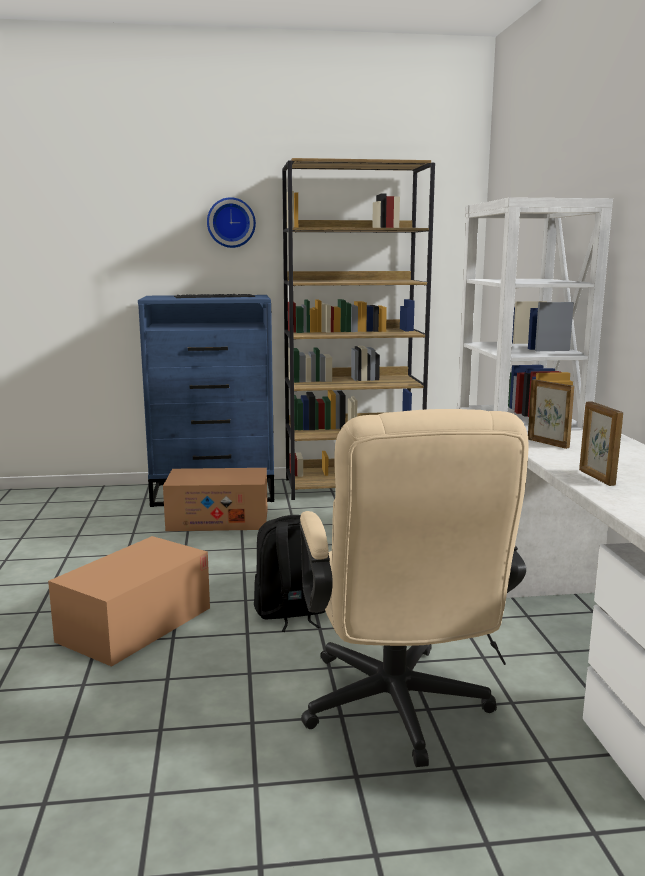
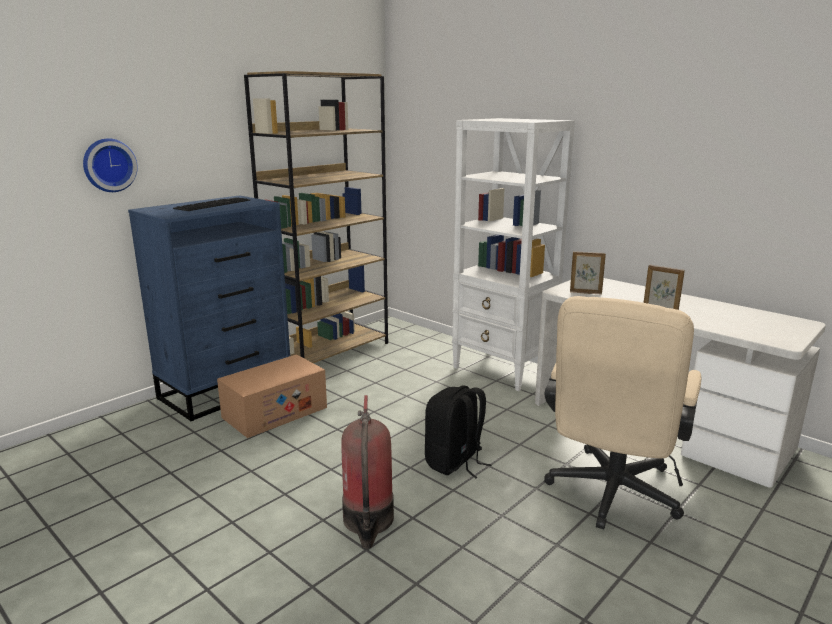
camera: 40 degrees left, 5 degrees up
(135, 624) = (368, 521): cardboard box -> fire extinguisher
(231, 222) = (201, 128): wall clock -> wall clock (108, 165)
(398, 713) = (610, 496): beige office chair -> beige office chair turned 75 degrees clockwise

